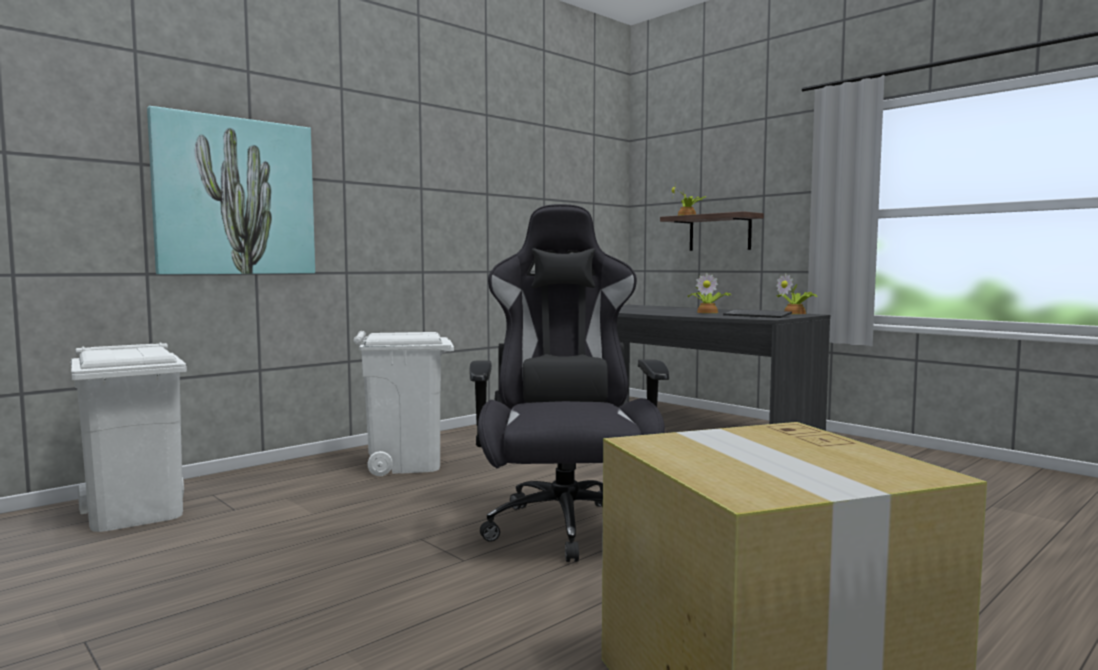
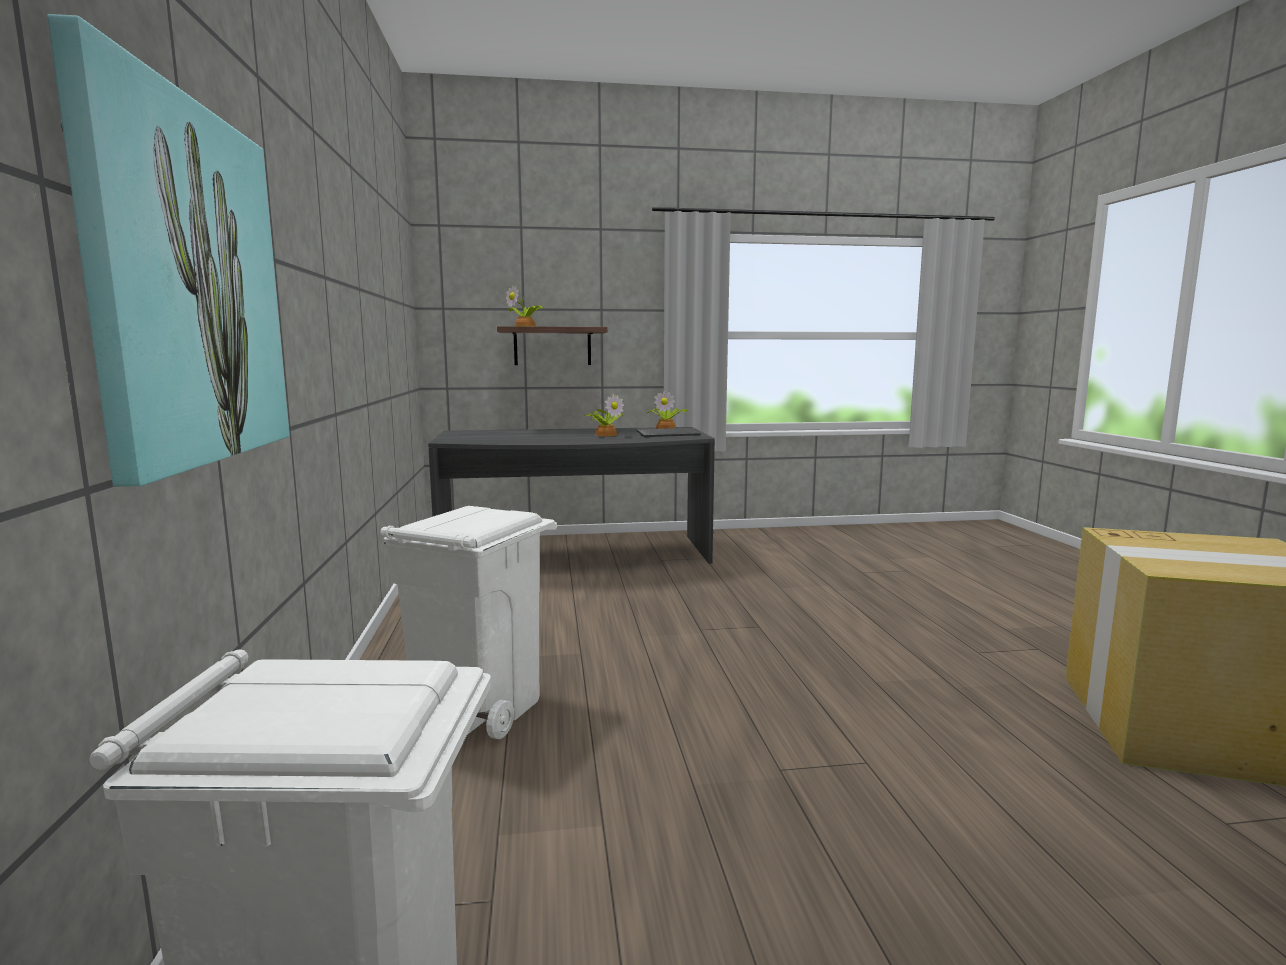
camera: 55 degrees left, 5 degrees up
(566, 533) = (828, 692): black office chair -> none

